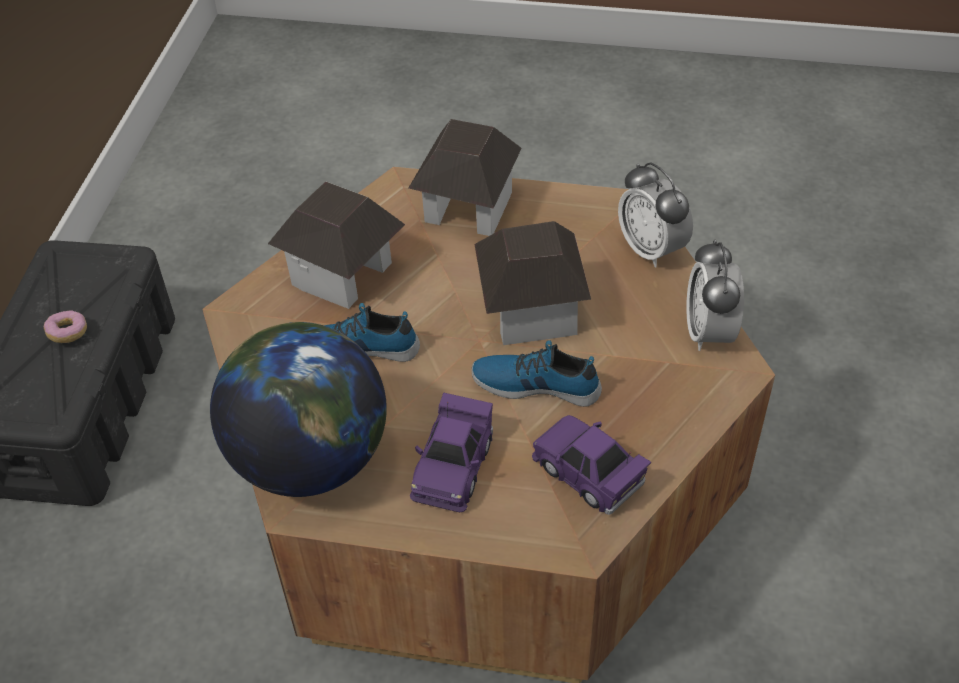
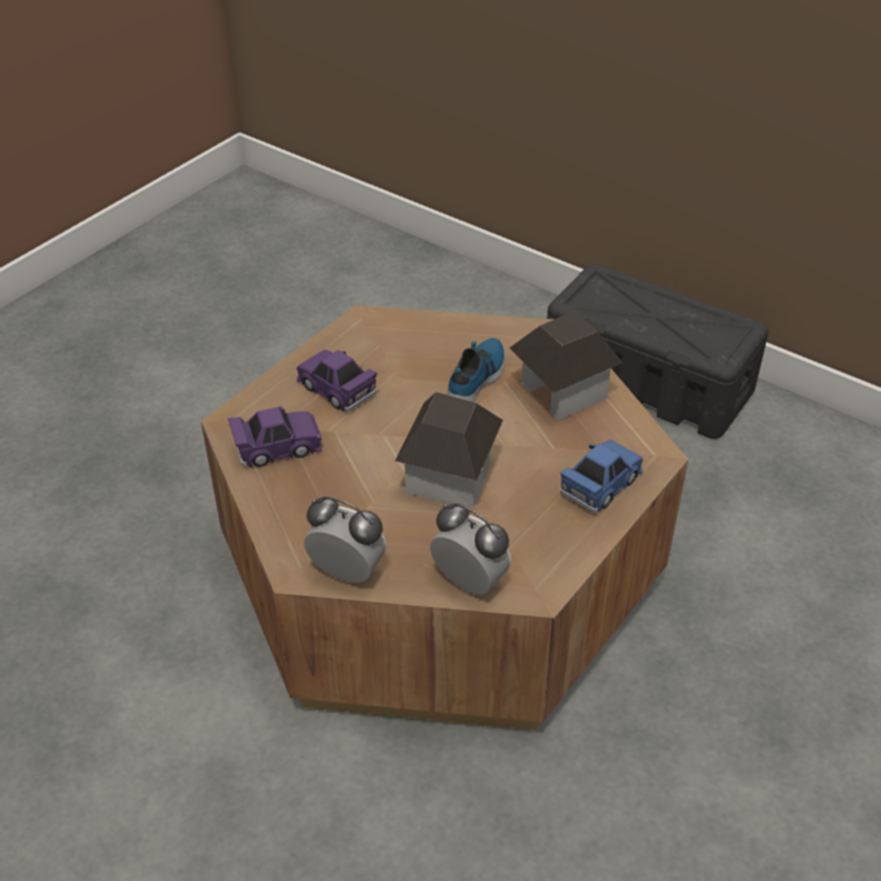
camera: 115 degrees right, 5 degrees down
(68, 333) = (650, 319): donut -> none
(310, 459) = (394, 333): globe -> none
(467, 208) = (600, 485): toy house -> blue toy car
(536, 383) = (375, 453): shoe -> none
(651, 249) = (469, 582): alarm clock -> alarm clock turned 45 degrees clockwise

